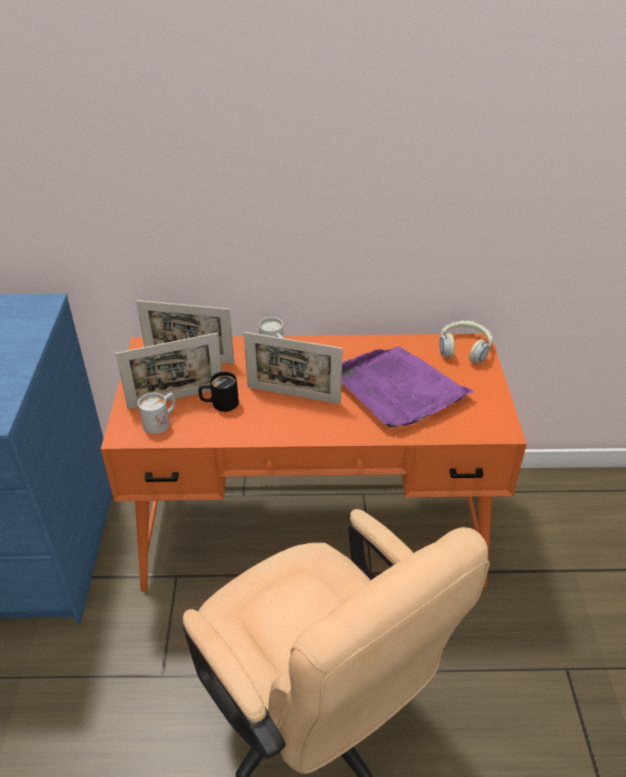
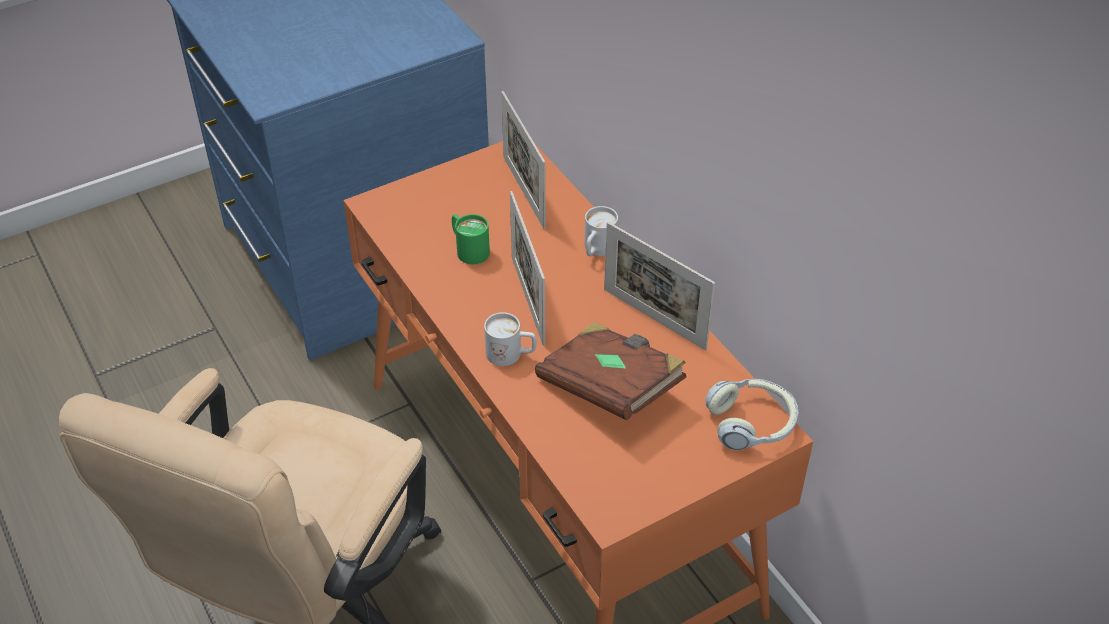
camera: 60 degrees right, 5 degrees up
(161, 421) = (410, 220): white mug -> white mug (511, 354)
(176, 398) = (453, 213): picture frame -> picture frame (654, 319)
(219, 404) = (468, 249): black mug -> green mug
(398, 389) = (610, 388): purple tray -> brown book

